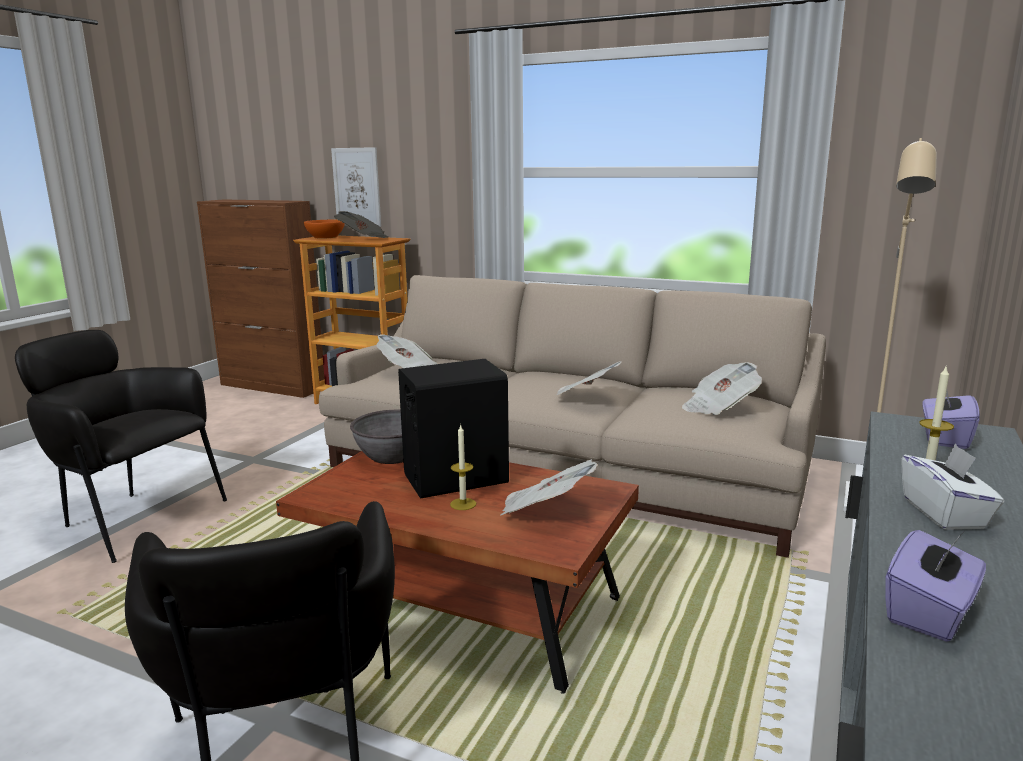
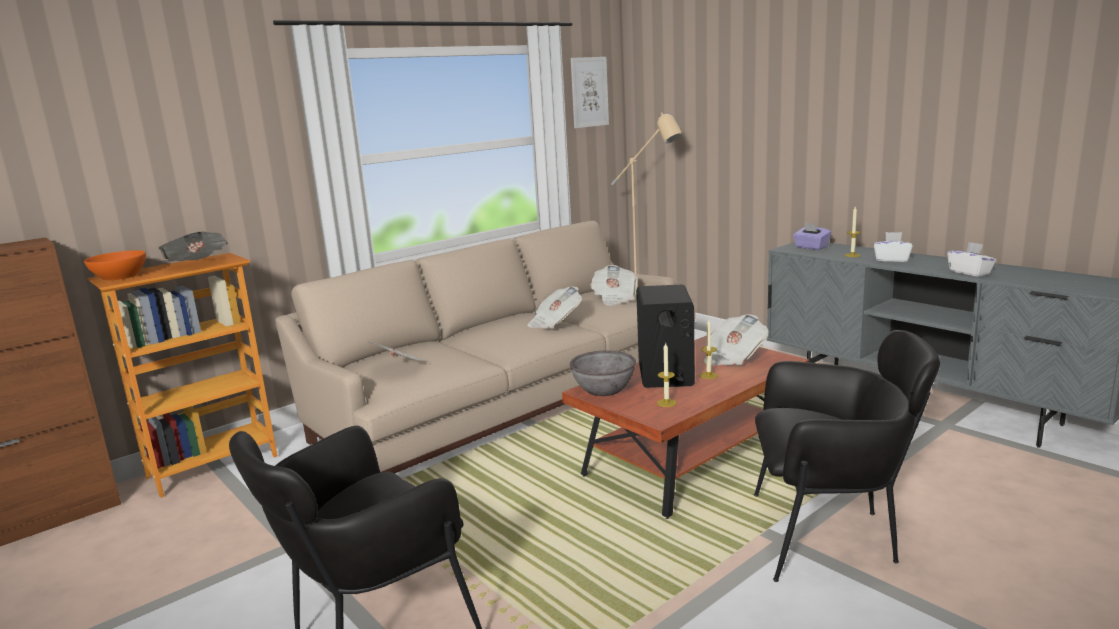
camera: 65 degrees left, 0 degrees up
(357, 187) = (131, 206): picture -> picture (589, 92)
(359, 492) = (666, 403): none -> candle
(930, 613) = (970, 272): purple tissue box -> white tissue box

